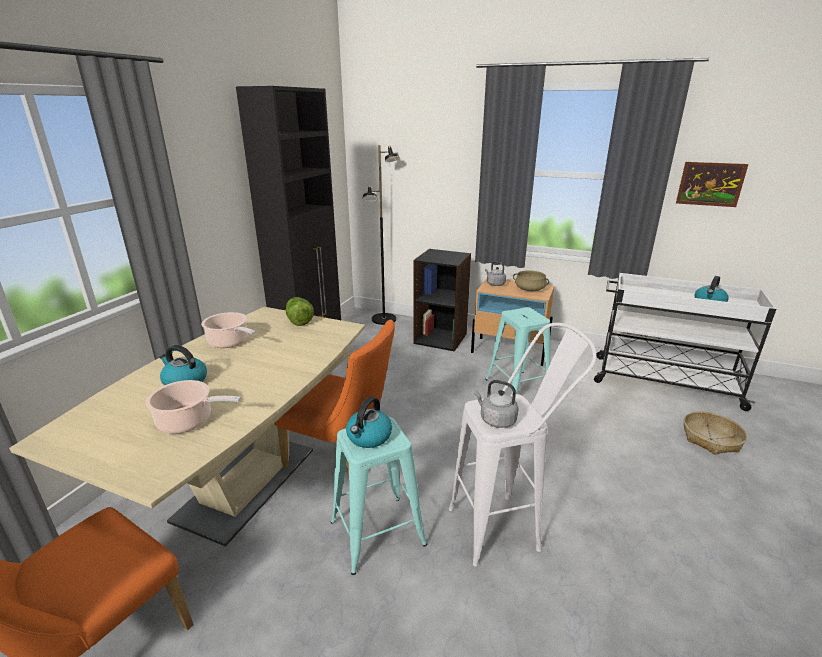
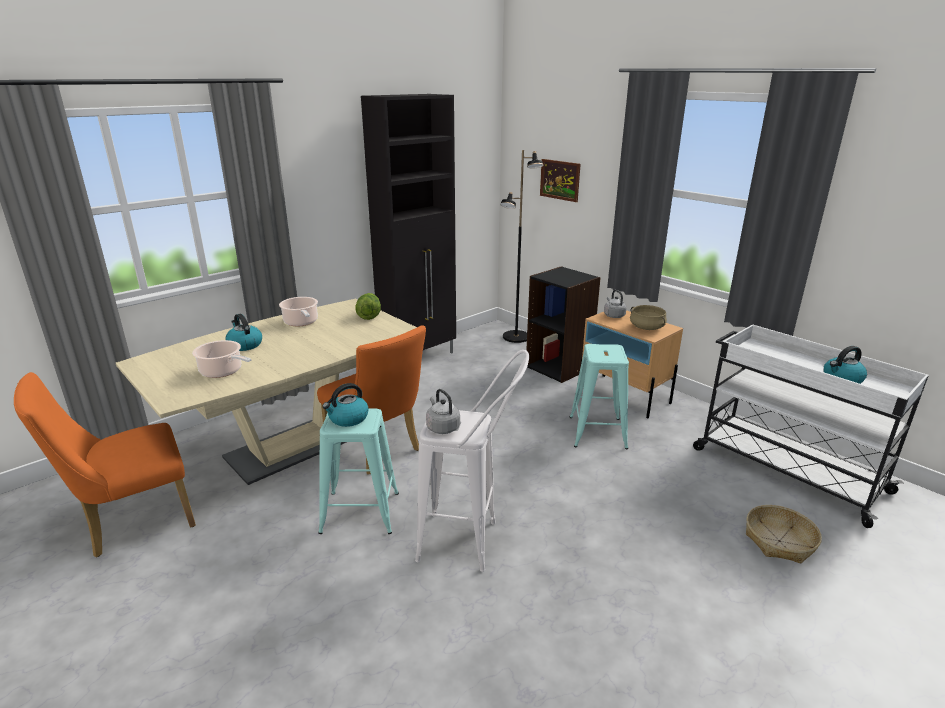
camera: 25 degrees right, 0 degrees up
(710, 184) = (882, 228): picture -> picture (560, 180)

